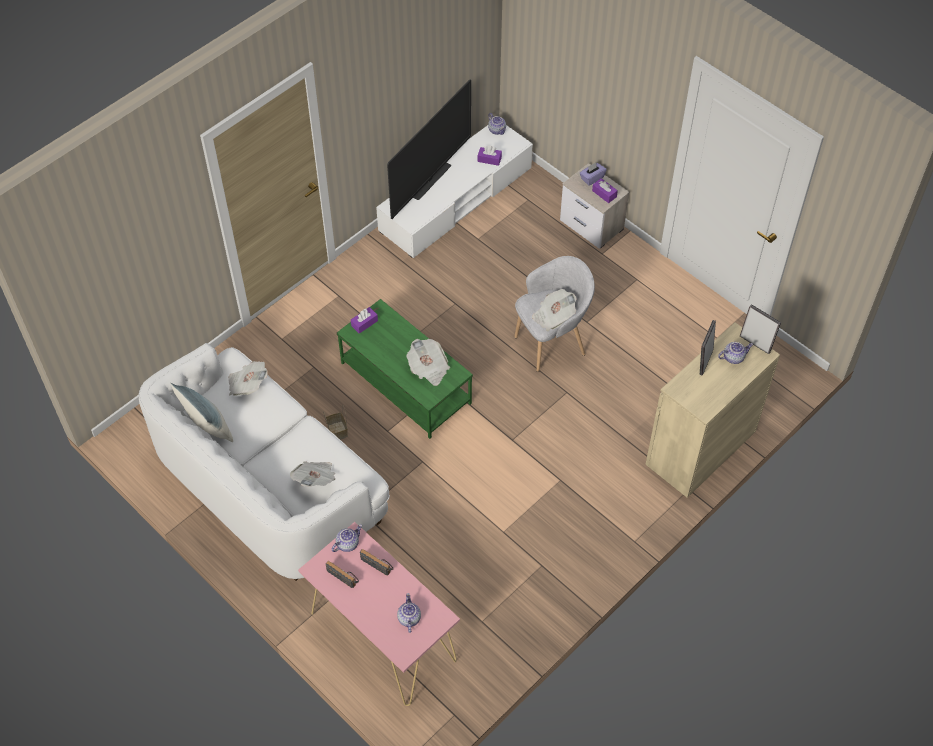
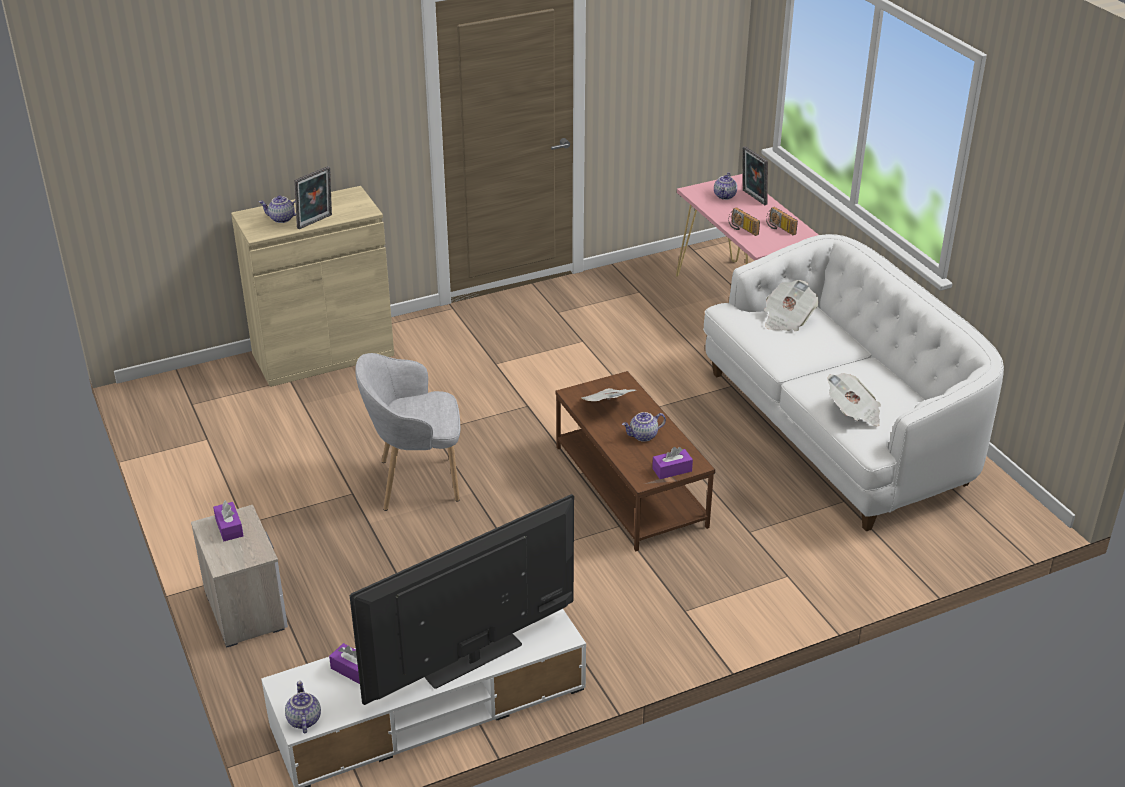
camera: 160 degrees left, 20 degrees down
(208, 427) = (911, 389): pillow -> none
(336, 431) = (738, 460): basket -> none
(347, 543) = (768, 245): teapot -> teapot (643, 436)
(405, 383) = (631, 486): green coffee table -> brown coffee table
(553, 317) = (420, 403): newspaper -> none
(592, 178) = (227, 553): purple tissue box -> none
(756, 343) = (245, 224): picture frame -> picture frame (752, 198)

